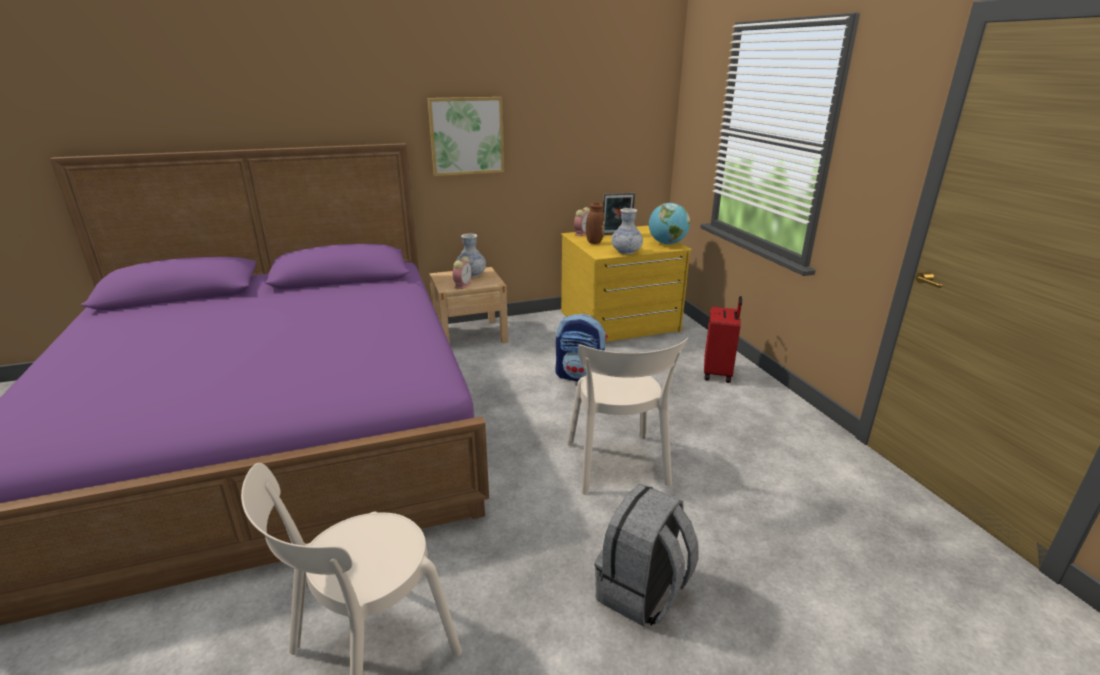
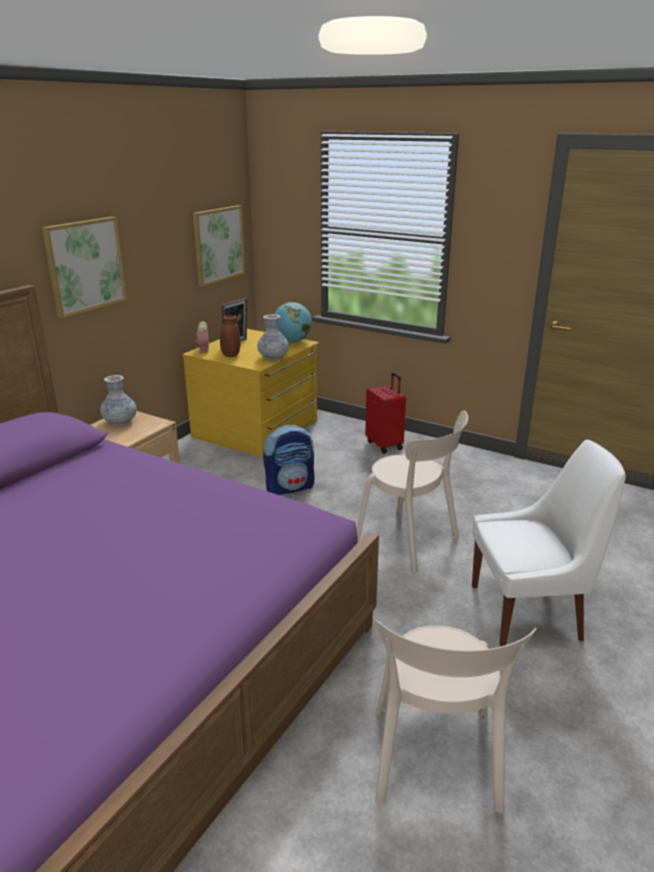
camera: 40 degrees left, 0 degrees up
(462, 285) = (130, 434): alarm clock -> none
(626, 138) = (218, 244): none -> picture
(642, 593) = (529, 612): grey backpack -> white chair

